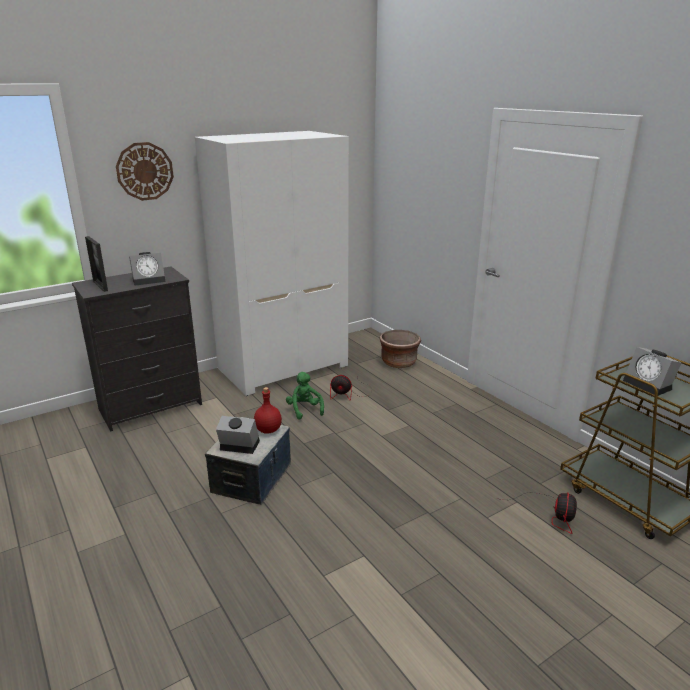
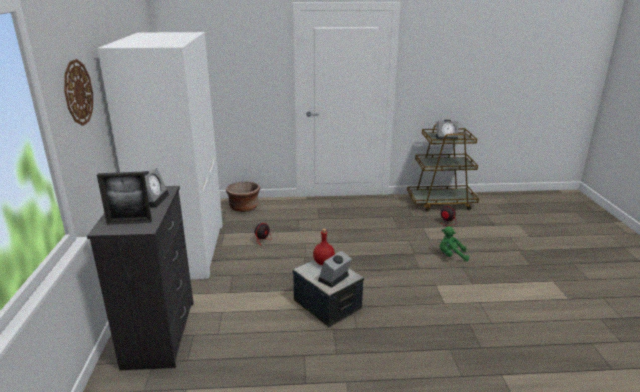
camera: 60 degrees left, 0 degrees up
(304, 410) = (261, 259): green plush toy -> green plush toy (451, 256)

